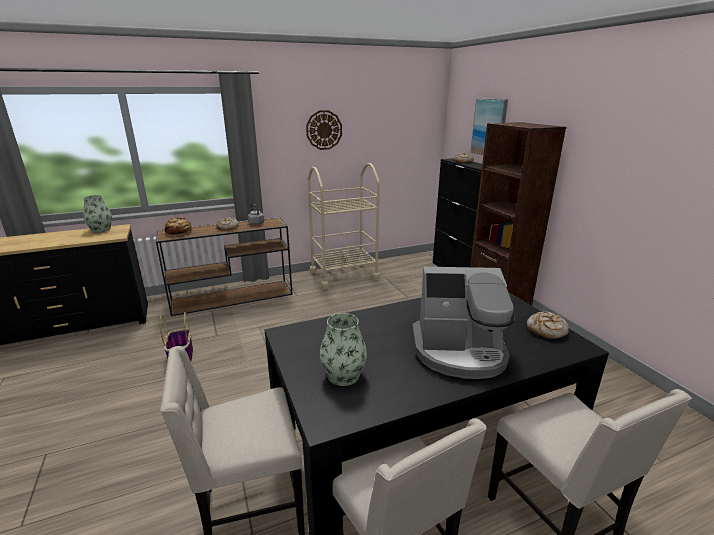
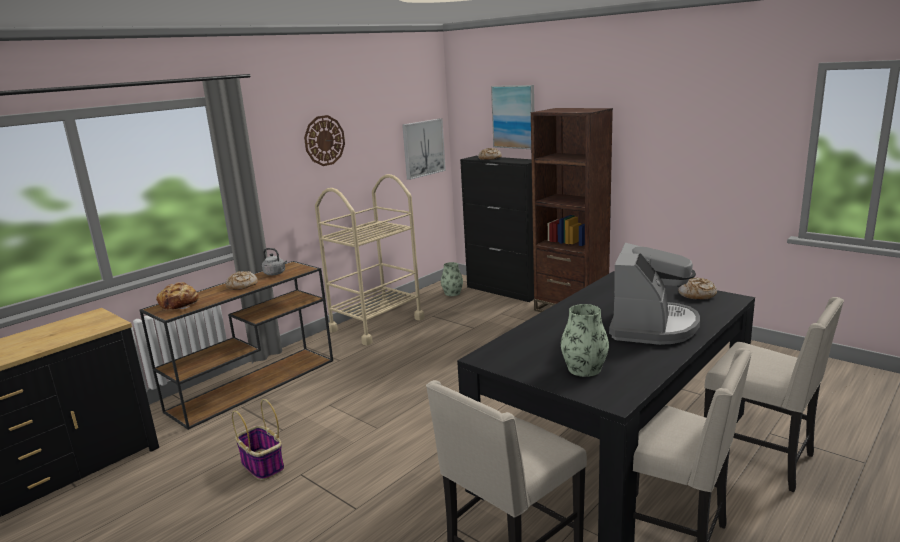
camera: 25 degrees left, 5 degrees down
(101, 229) = (67, 323): vase -> vase (452, 293)
(416, 146) = (423, 148): none -> picture
(459, 351) = (652, 326): coffee machine -> coffee machine turned 45 degrees counterclockwise

